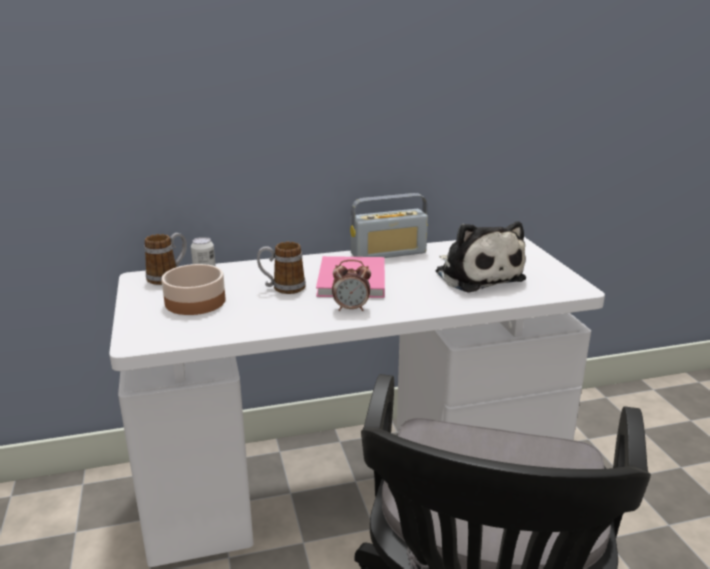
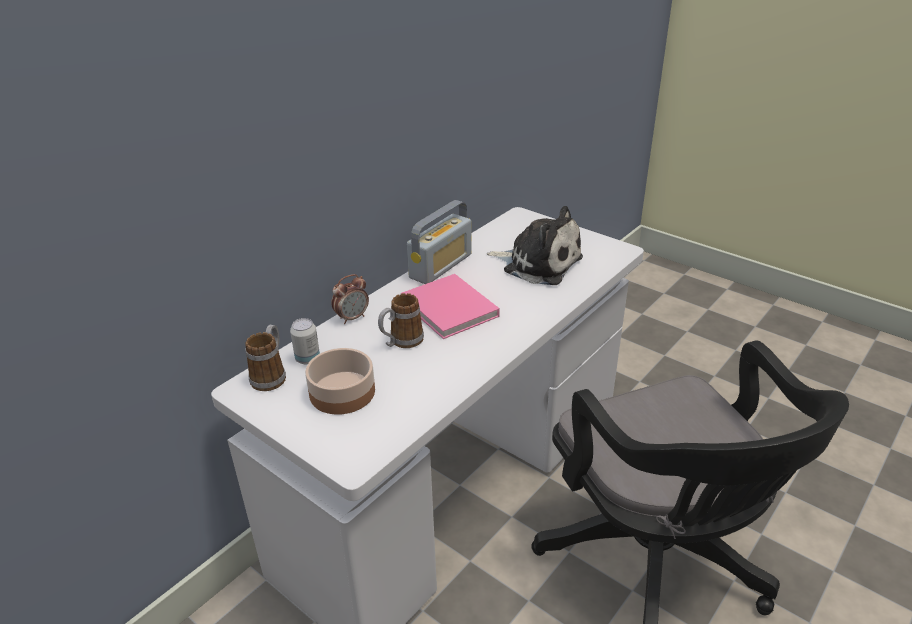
camera: 35 degrees left, 10 degrees up
(351, 308) = (488, 339): alarm clock -> alarm clock (352, 318)

